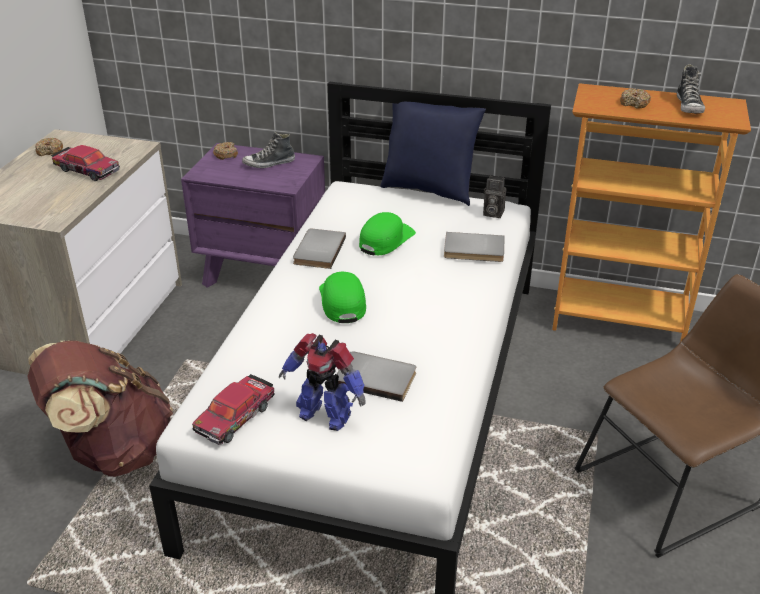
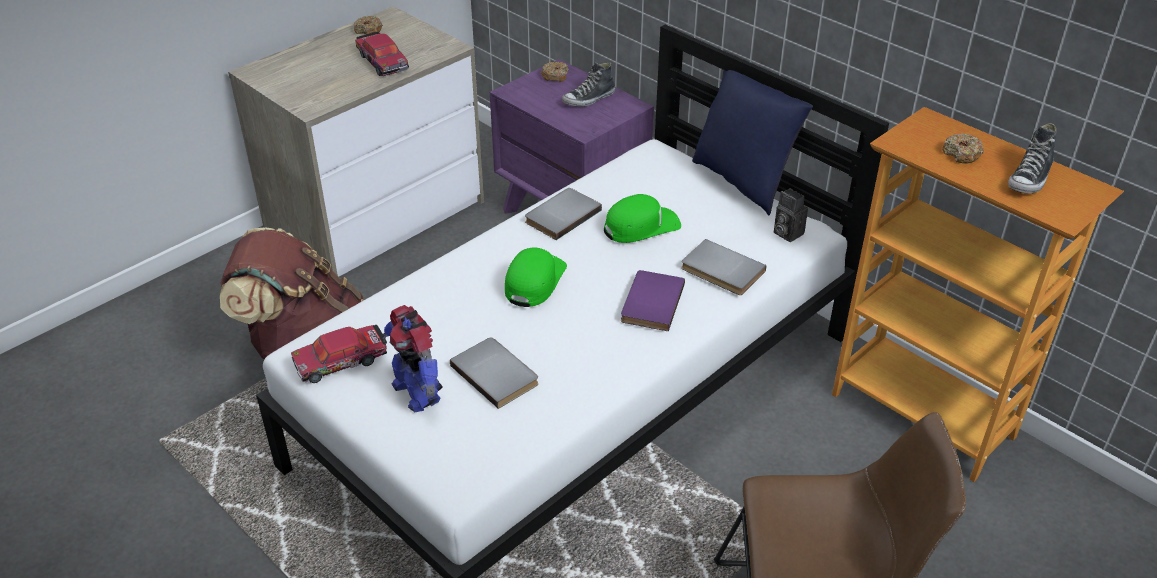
camera: 30 degrees right, 5 degrees up
(269, 163) = (589, 99): shoe -> shoe turned 45 degrees counterclockwise
(444, 287) = (650, 302): none -> purple book

